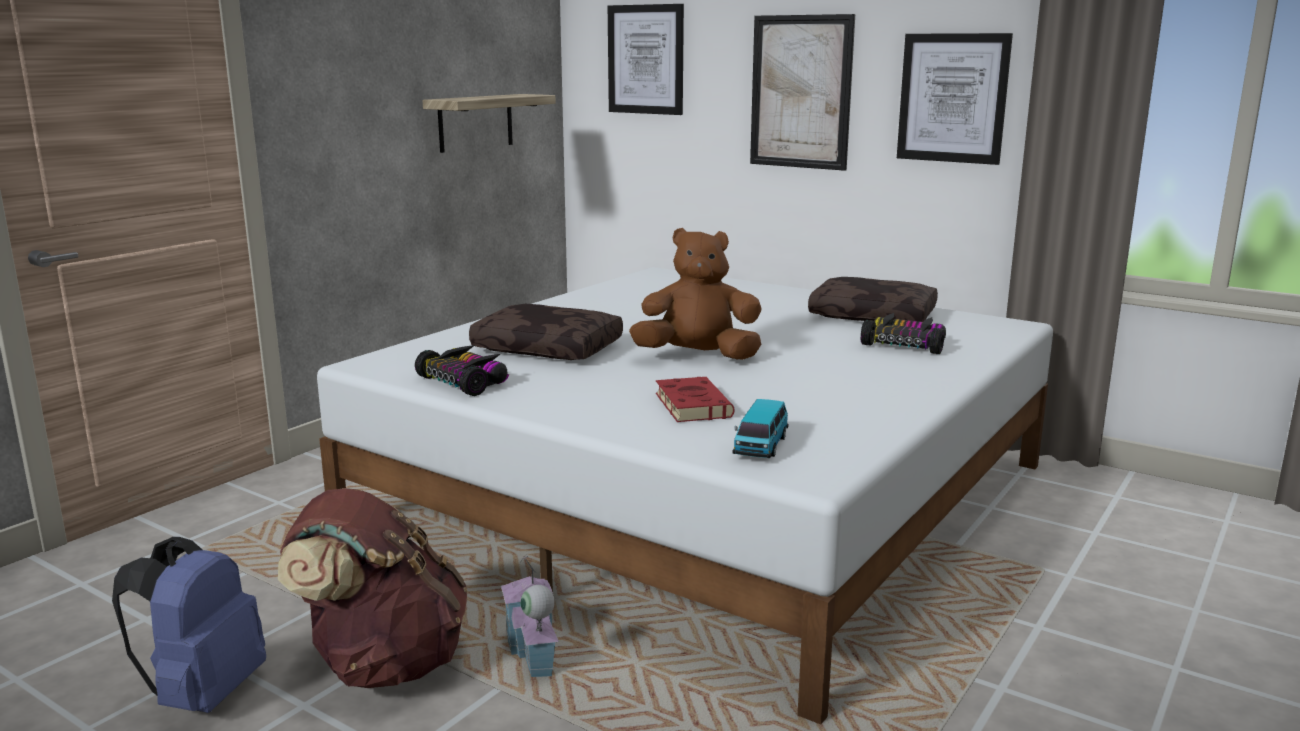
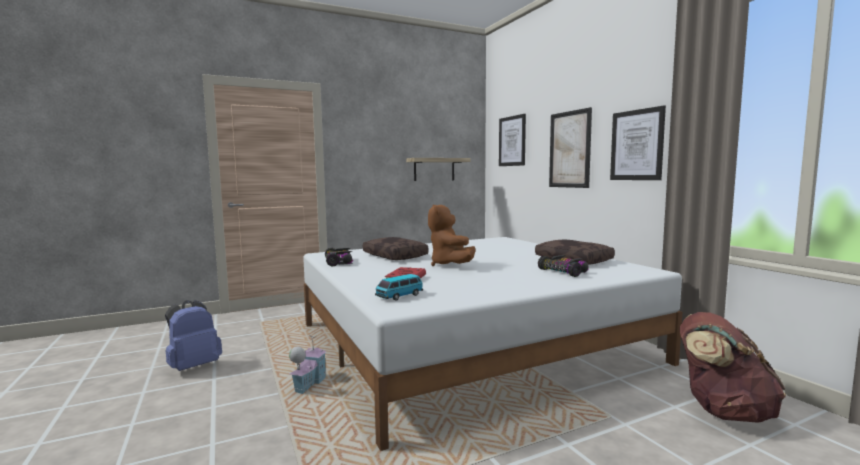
camera: 30 degrees right, 10 degrees down
(383, 664) = (256, 372): brown backpack -> brown backpack (722, 411)
(698, 356) = (449, 265): brown plush toy -> brown plush toy turned 135 degrees counterclockwise

